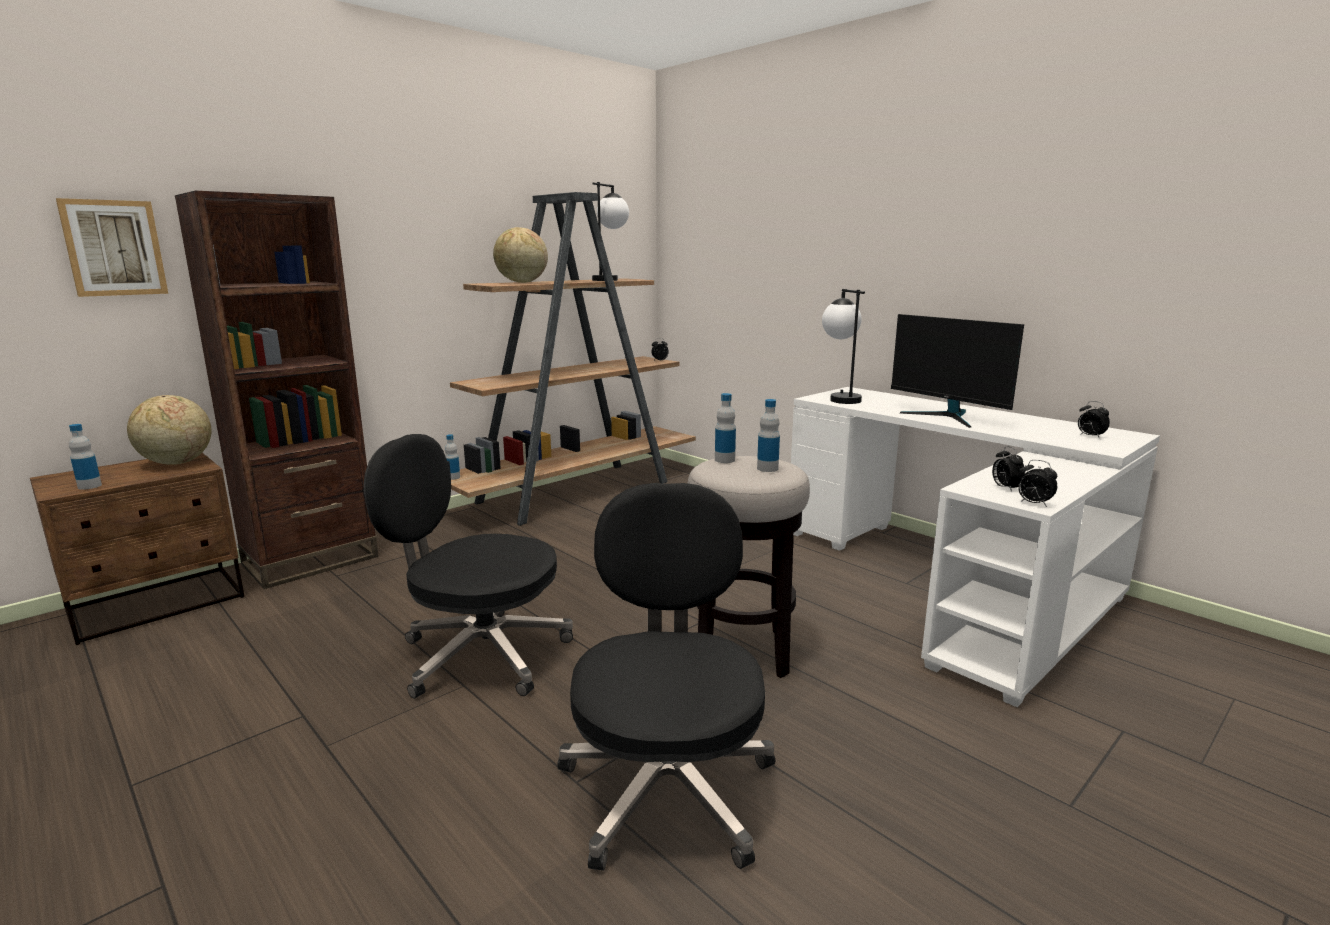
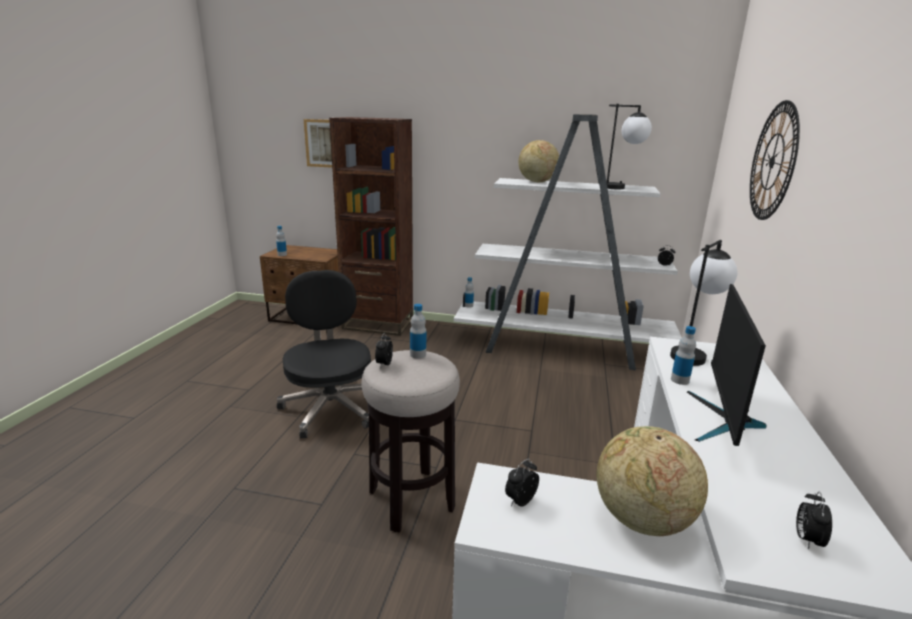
camera: 55 degrees right, 5 degrees up
(176, 463) = (324, 253): globe -> globe (641, 519)
(577, 491) = (562, 348): brown bookcase -> white bookcase
(667, 786) = (243, 523): black office chair -> none
(767, 468) = (411, 373): bottle -> bottle (680, 380)
(790, 230) = (772, 162): none -> wall clock
(1033, 504) = (483, 526): alarm clock -> alarm clock (384, 364)

